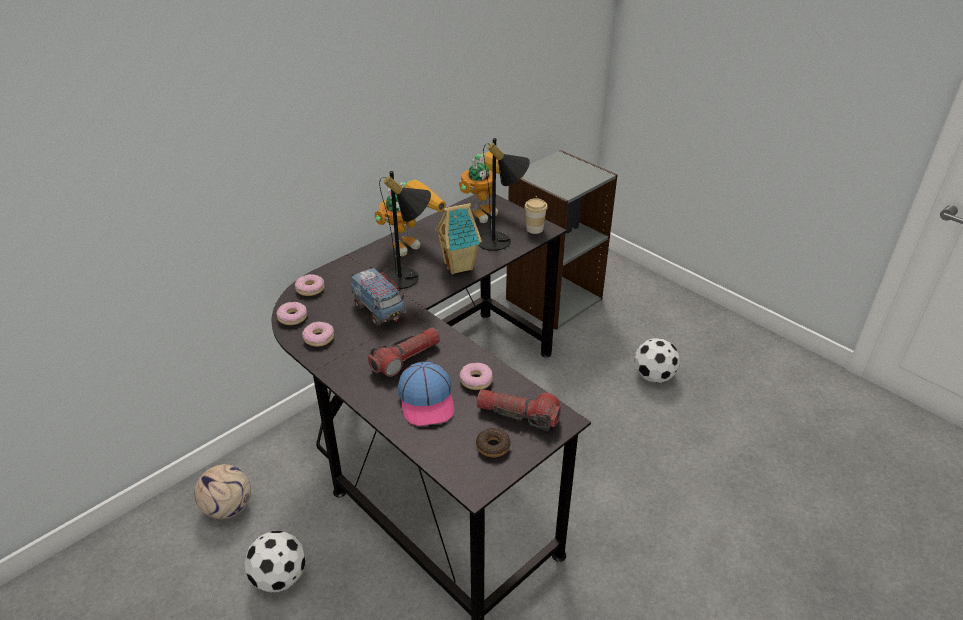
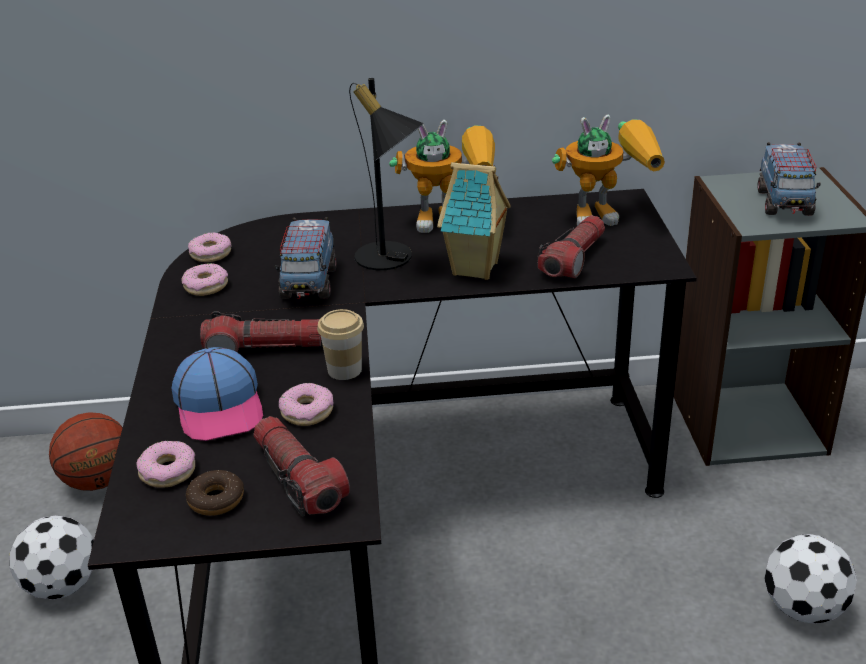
camera: 40 degrees right, 5 degrees down
(228, 507) = (98, 481): football -> basketball
(310, 289) = (269, 231): donut -> donut (167, 471)
(427, 400) = (220, 406): cap -> cap turned 45 degrees counterclockwise
(500, 242) = (573, 259): black table lamp -> flashlight
(534, 229) = (646, 260): cup -> cup (344, 370)
(566, 176) = (784, 203): none -> toy truck

